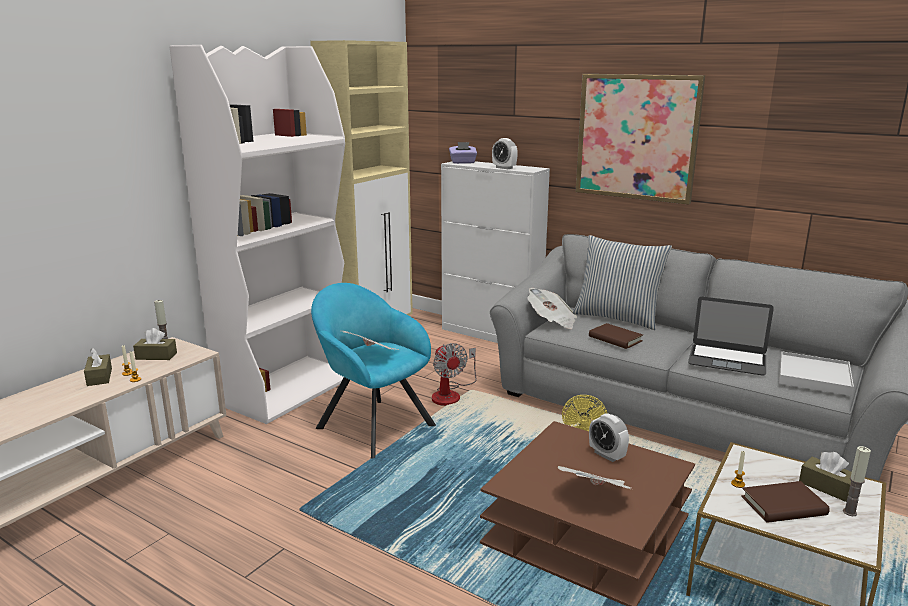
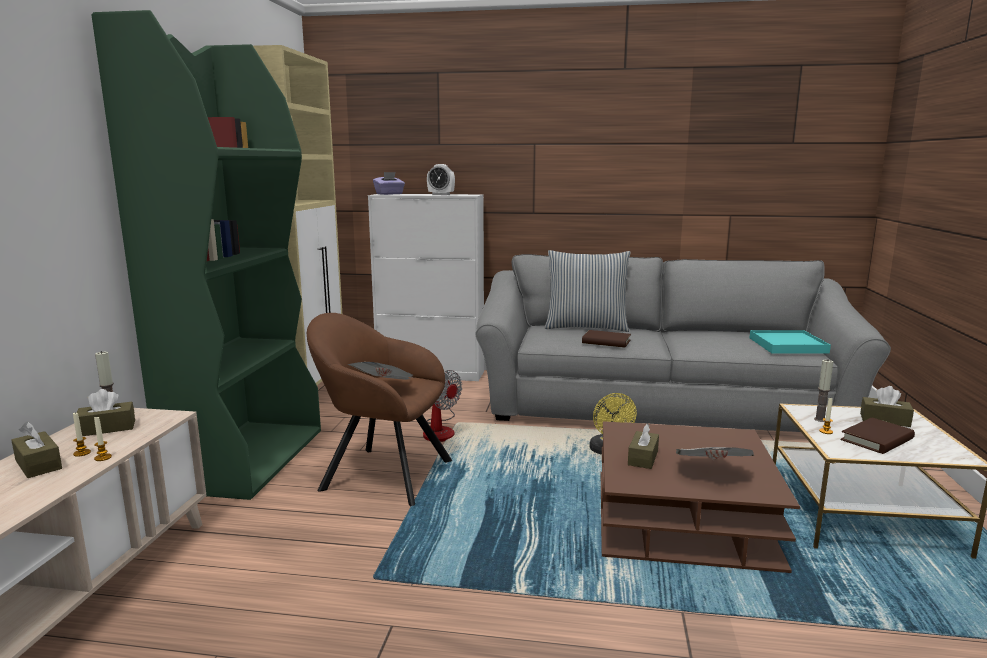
camera: 25 degrees left, 5 degrees down
(289, 388) = (247, 458): white bookcase -> green bookcase
(372, 424) = (381, 474): turquoise armchair -> brown armchair
(548, 466) = (643, 458): none -> brown tissue box
(552, 321) = (534, 336): newspaper -> none
(607, 455) = (680, 438): alarm clock -> none
(636, 137) = (570, 158): picture -> none
(727, 359) = (712, 343): laptop -> none
(813, 376) = (787, 345): white tray -> turquoise tray
(849, 512) = (922, 433): candle -> candle (820, 419)

